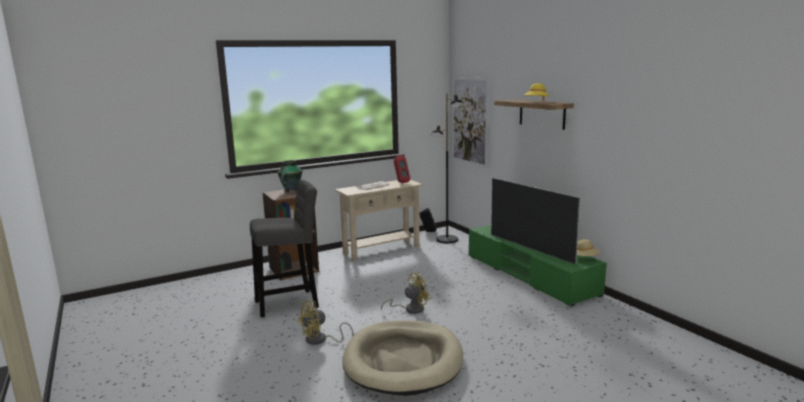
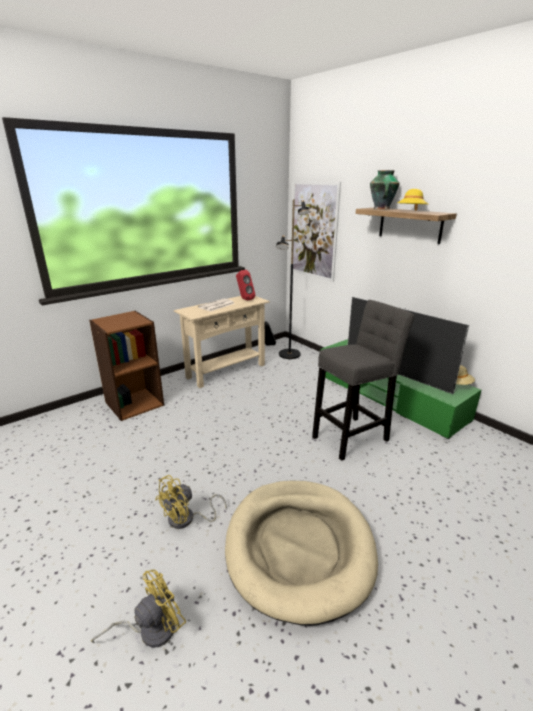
camera: 10 degrees left, 10 degrees up
(290, 303) = (138, 457): grey stool -> grey stool (353, 437)
(291, 191) = (124, 317): vase -> vase (381, 209)
(410, 309) = (281, 456): yellow fan -> yellow fan (150, 630)

